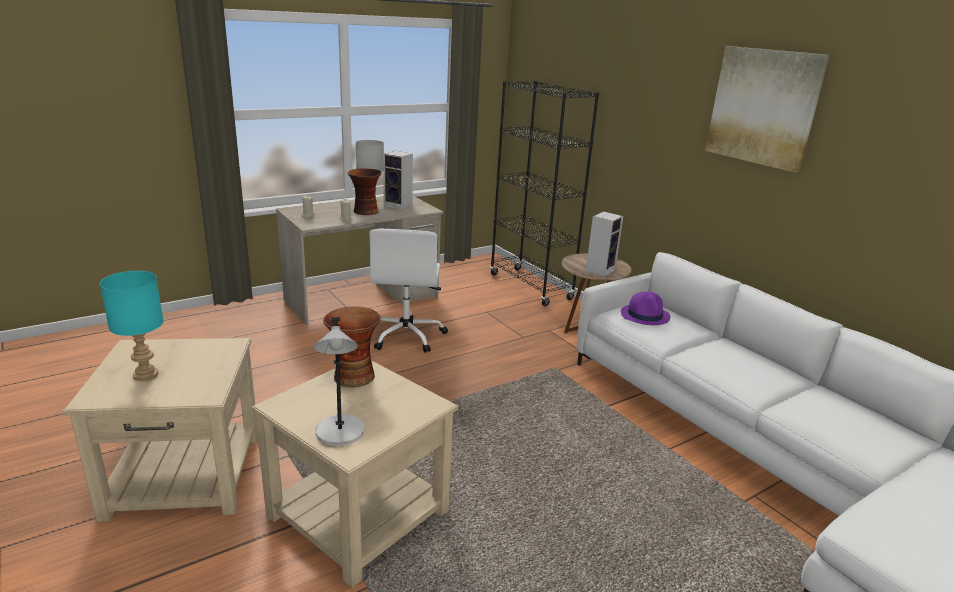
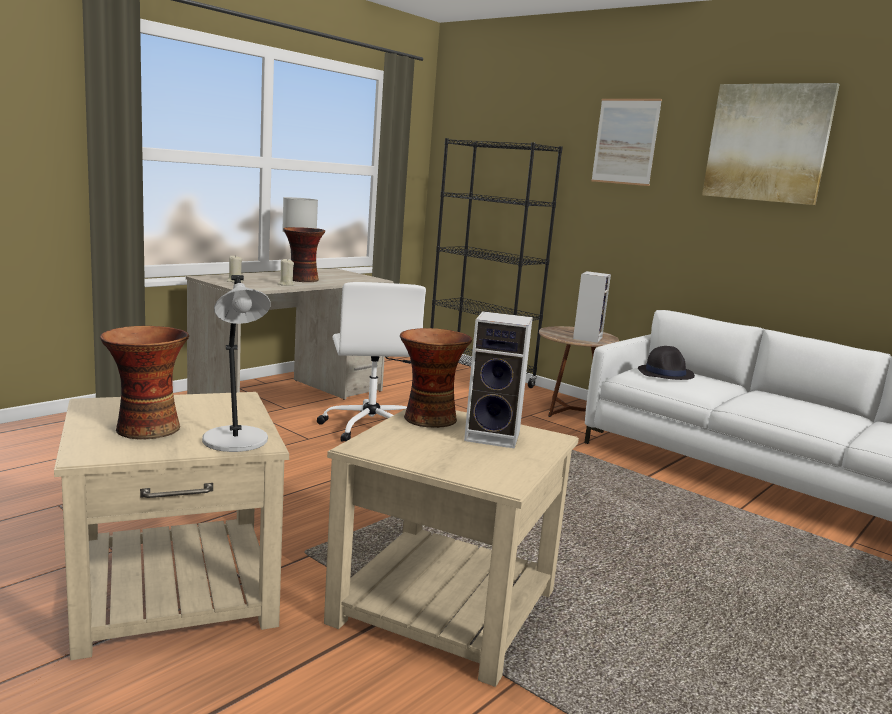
camera: 15 degrees left, 10 degrees down
(144, 375) = (145, 429): turquoise table lamp -> vase
(340, 433) = (471, 467): grey table lamp -> grey table lamp (236, 442)
(399, 205) = (336, 276): speaker -> speaker (495, 437)
(645, 315) = (665, 373): purple hat -> black hat
(649, 92) = (625, 141): none -> picture

